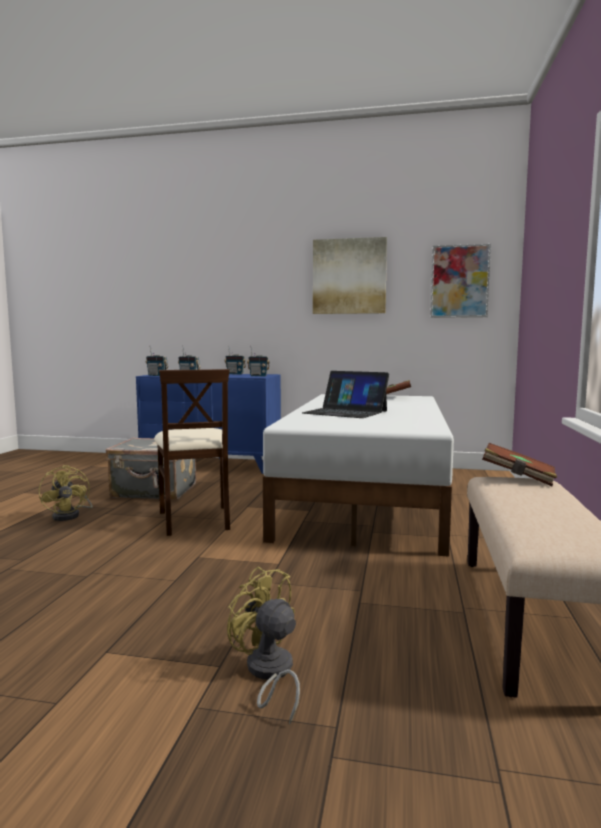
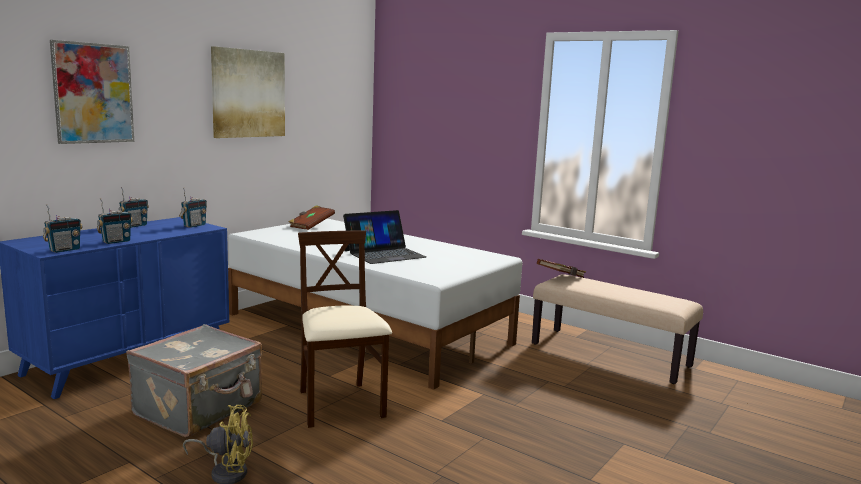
camera: 65 degrees left, 5 degrees up
(195, 520) = (339, 405): beige chair -> beige chair turned 120 degrees counterclockwise
(268, 674) = (637, 431): yellow fan -> none
(459, 281) = (336, 104): picture -> picture (93, 93)

